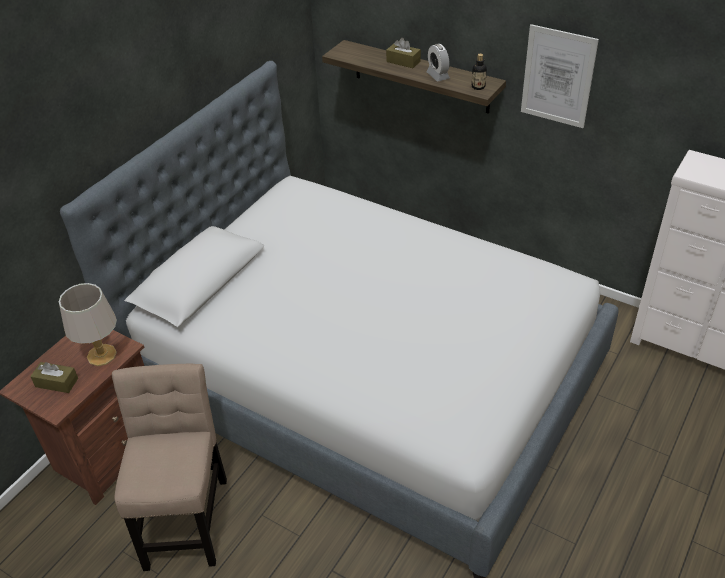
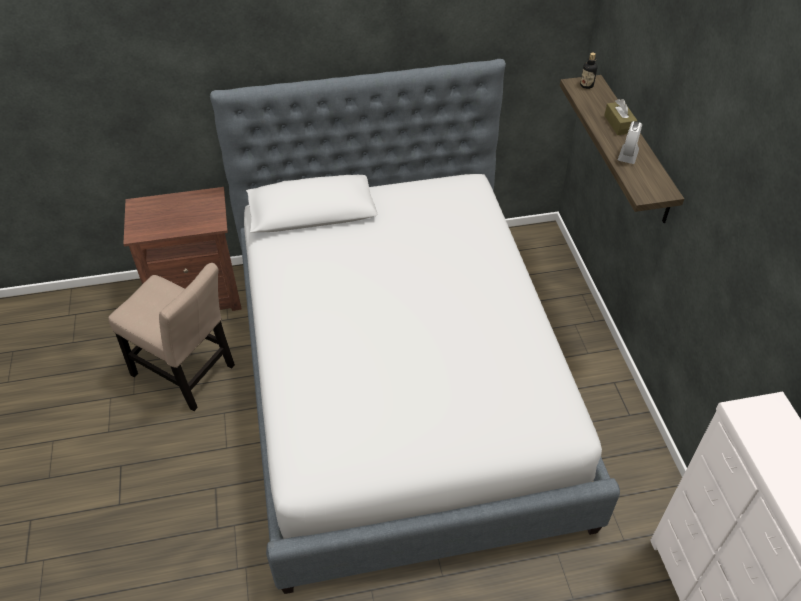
camera: 45 degrees right, 5 degrees up
(56, 382) = (156, 217): brown tissue box -> none
(102, 355) = (198, 219): grey table lamp -> none
(186, 516) = (186, 373): beige chair -> beige chair turned 75 degrees clockwise
(478, 87) = (647, 188): bottle -> bottle (586, 85)
(558, 76) = (719, 225): picture -> none

